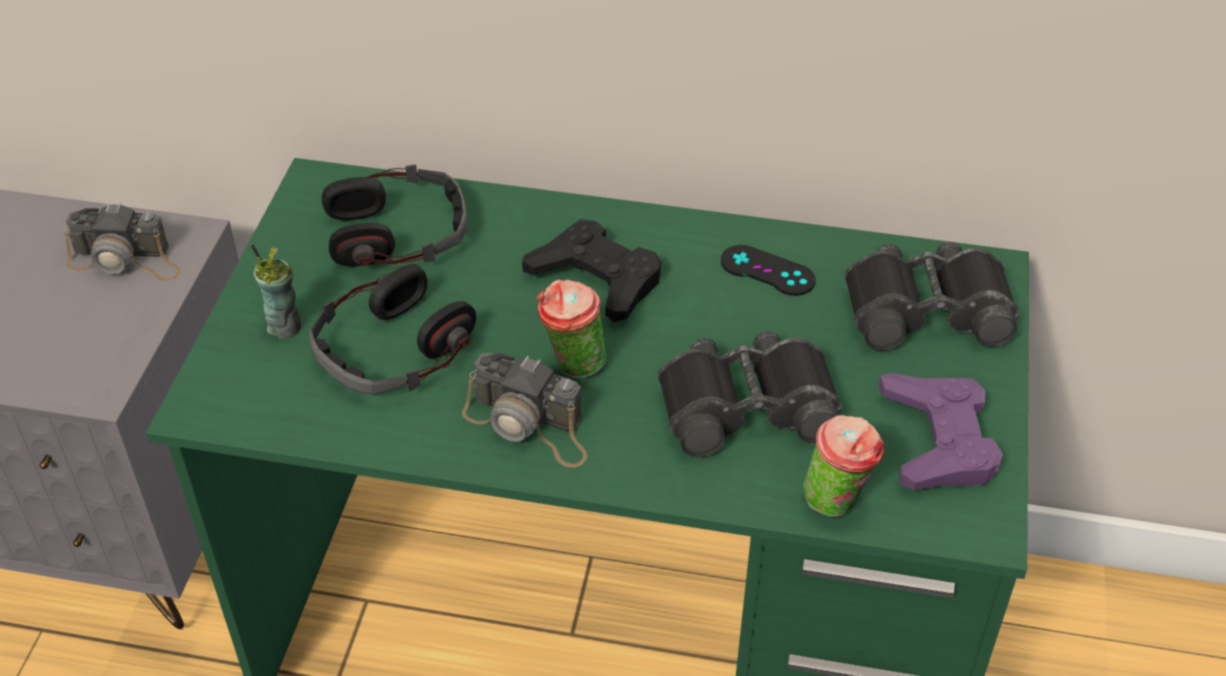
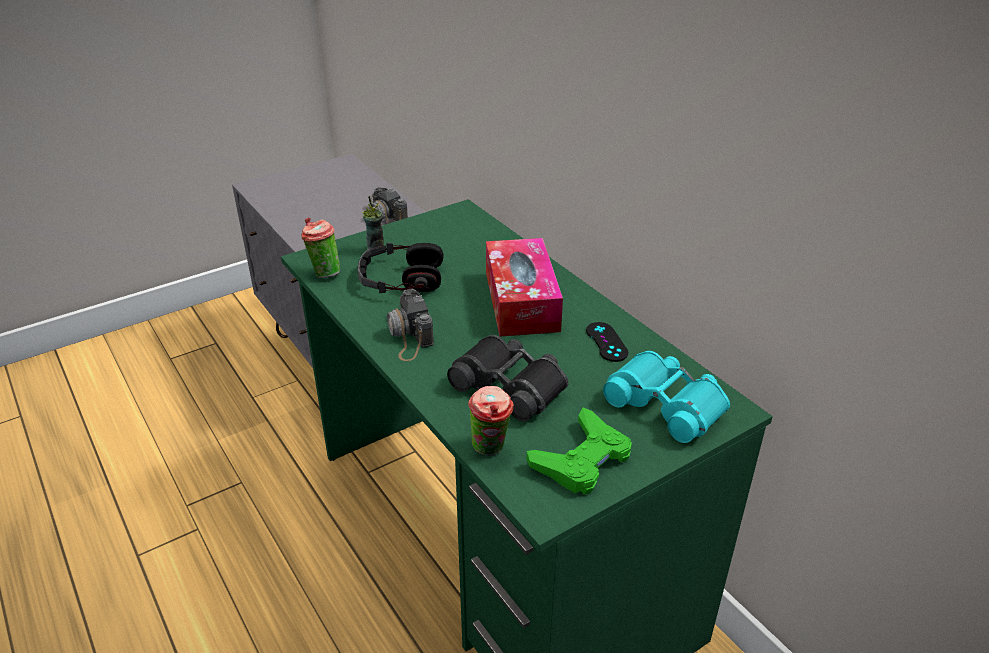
camera: 45 degrees right, 10 degrees down
(398, 232) = (466, 242): headphones -> none
(572, 366) = (459, 325): cup -> cup (323, 273)
(597, 278) = (521, 301): black game controller -> tissue box
(926, 309) = (666, 404): black binoculars -> turquoise binoculars
(938, 440) = (582, 460): purple game controller -> green game controller

